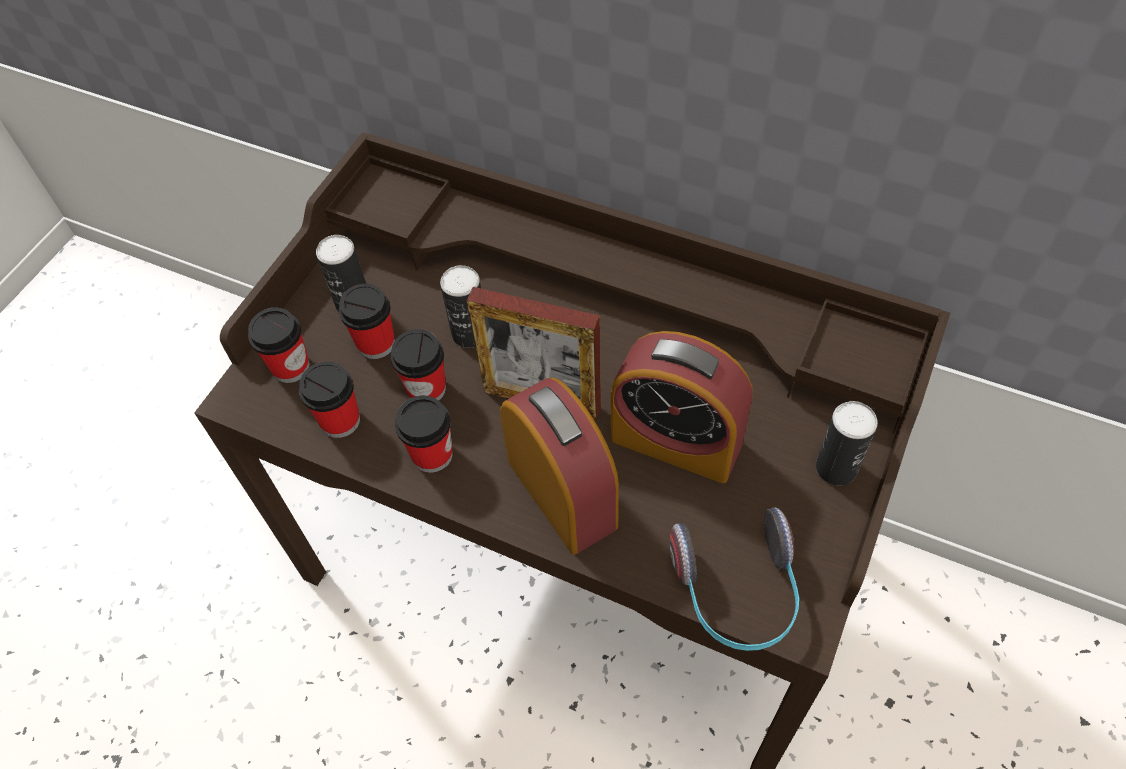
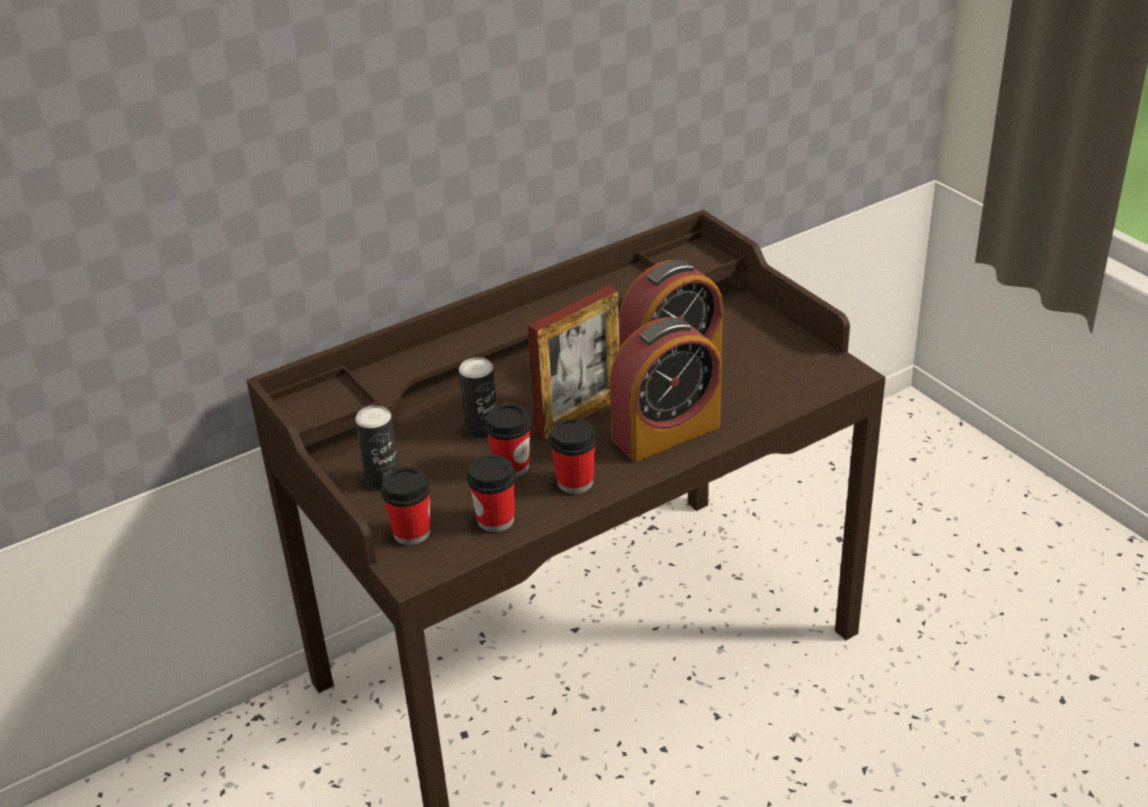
camera: 60 degrees left, 20 degrees down
(376, 343) = (439, 479): cup -> none
(562, 493) = (666, 433): alarm clock -> alarm clock turned 150 degrees clockwise
(737, 592) = (804, 388): headphones -> none
(836, 468) = (750, 319): can -> none

